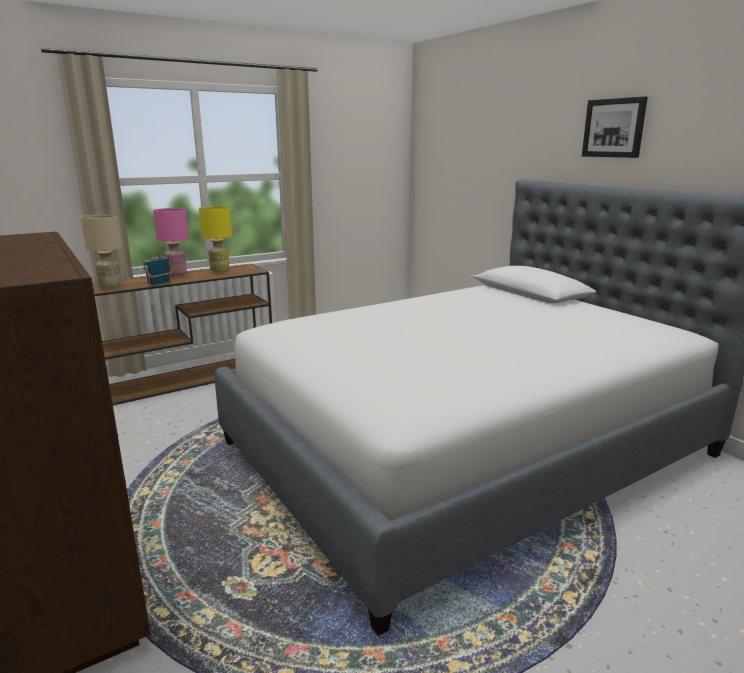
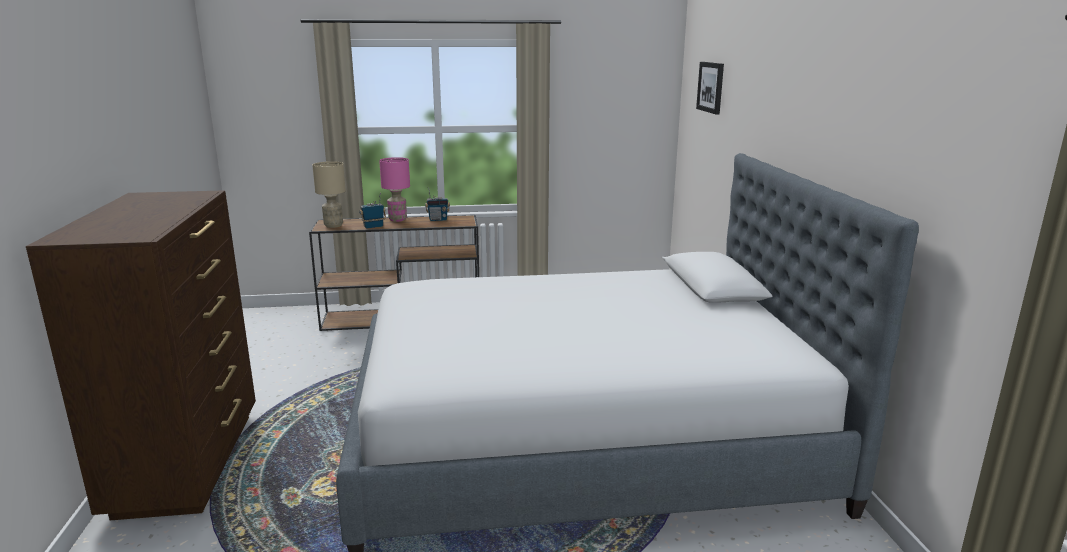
camera: 25 degrees right, 0 degrees up
(220, 271) = (438, 220): yellow table lamp -> radio
(614, 128) = (813, 109): picture -> picture (711, 87)

